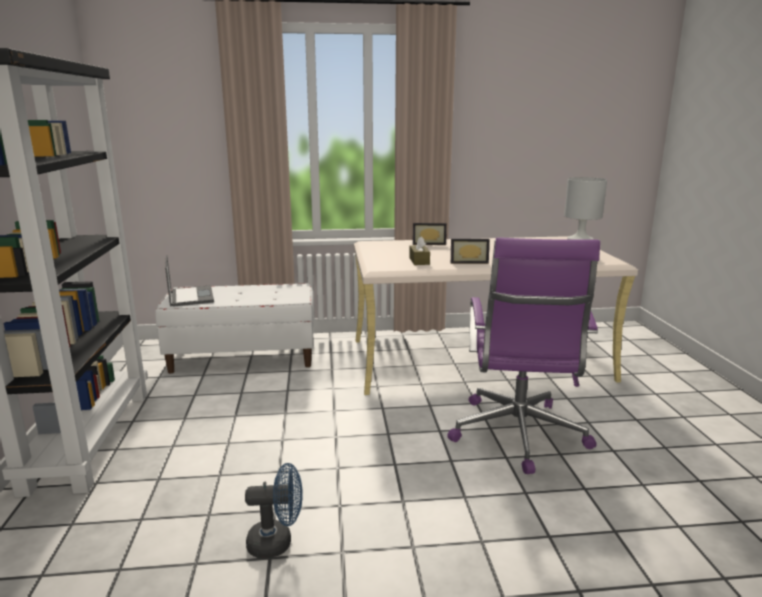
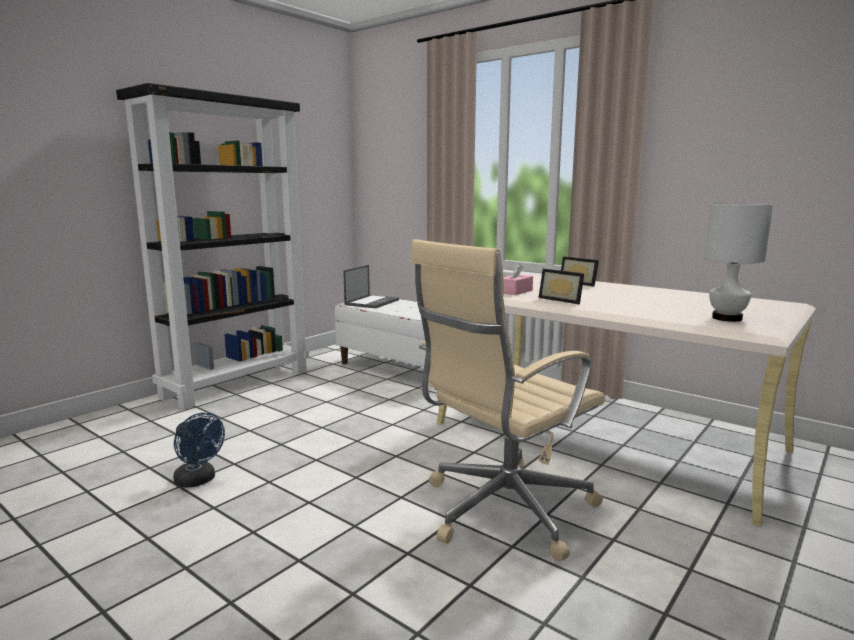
camera: 45 degrees right, 5 degrees down
(419, 261) = (516, 291): brown tissue box -> pink tissue box
(517, 435) = (503, 510): purple office chair -> beige office chair

